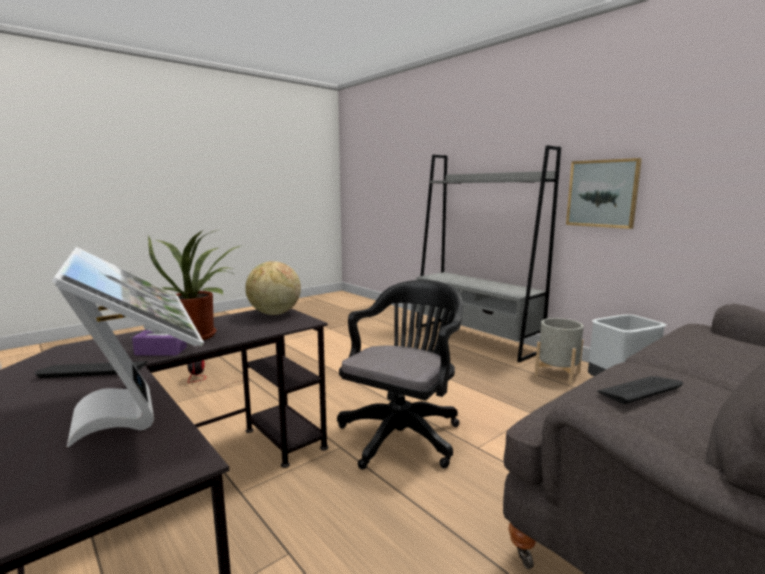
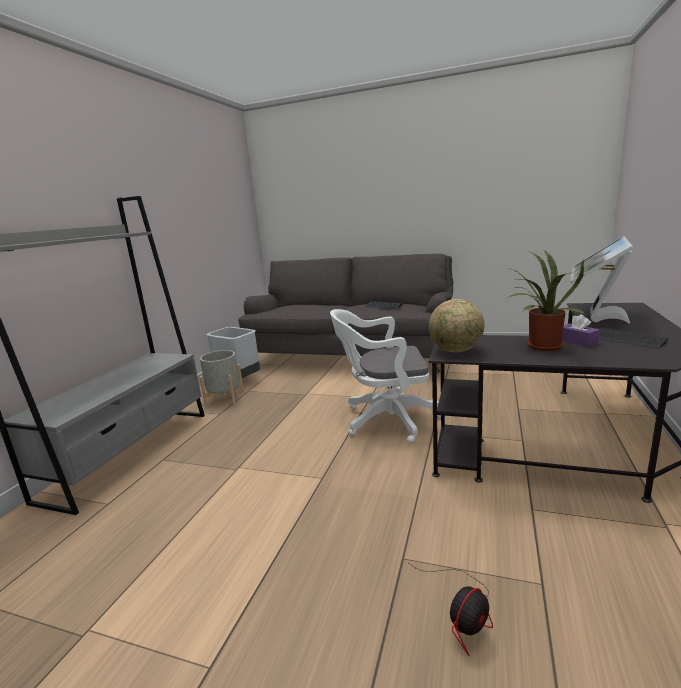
camera: 120 degrees left, 5 degrees up
(403, 433) = (385, 420): black office chair -> white office chair
(602, 193) = (156, 244): picture -> none

